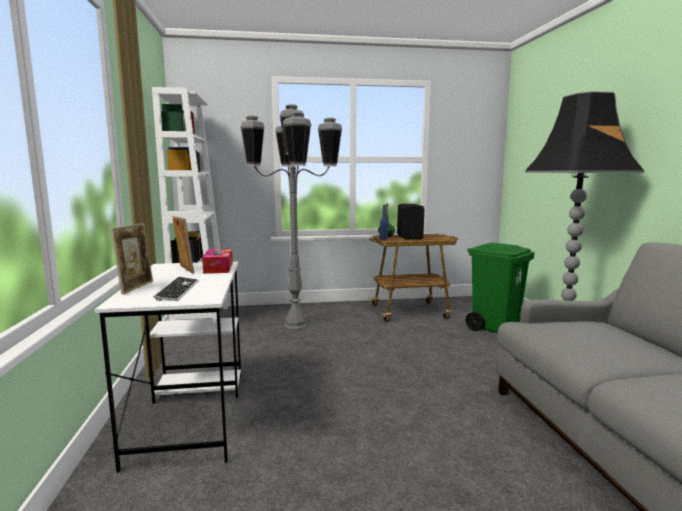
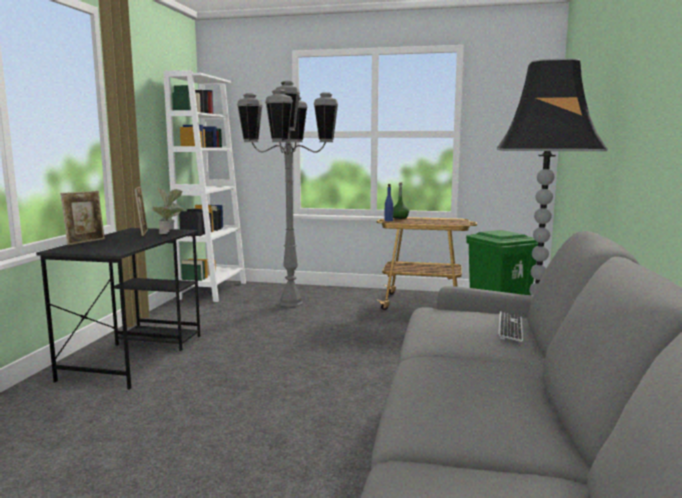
camera: 20 degrees right, 0 degrees up
(178, 290) = (108, 246): keyboard -> keyboard (510, 328)
(190, 414) = (135, 356): white desk -> black desk
(218, 268) = (170, 233): tissue box -> potted plant
(410, 237) = (423, 221): black speaker -> none

